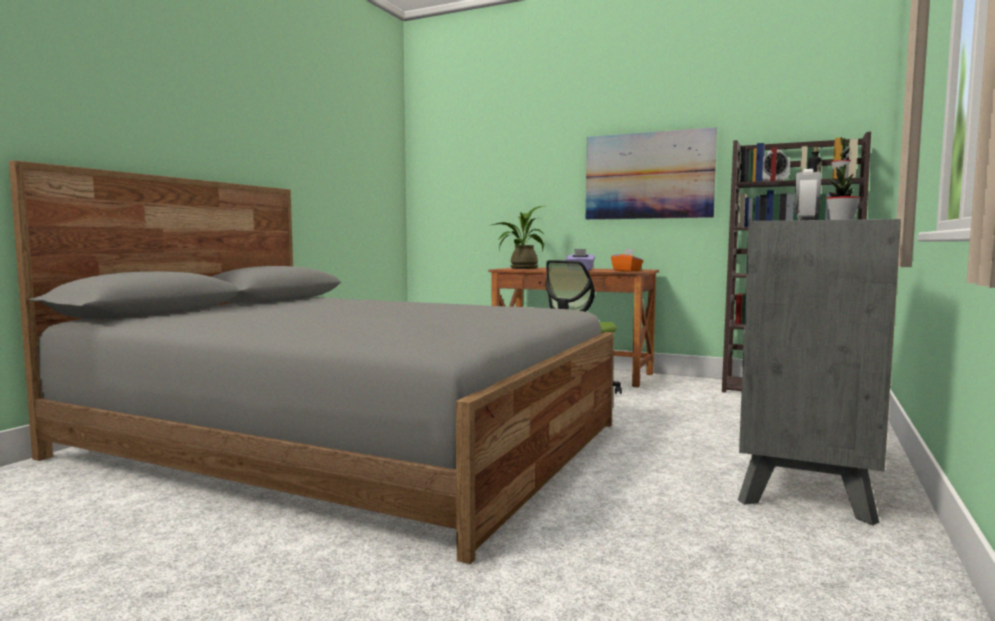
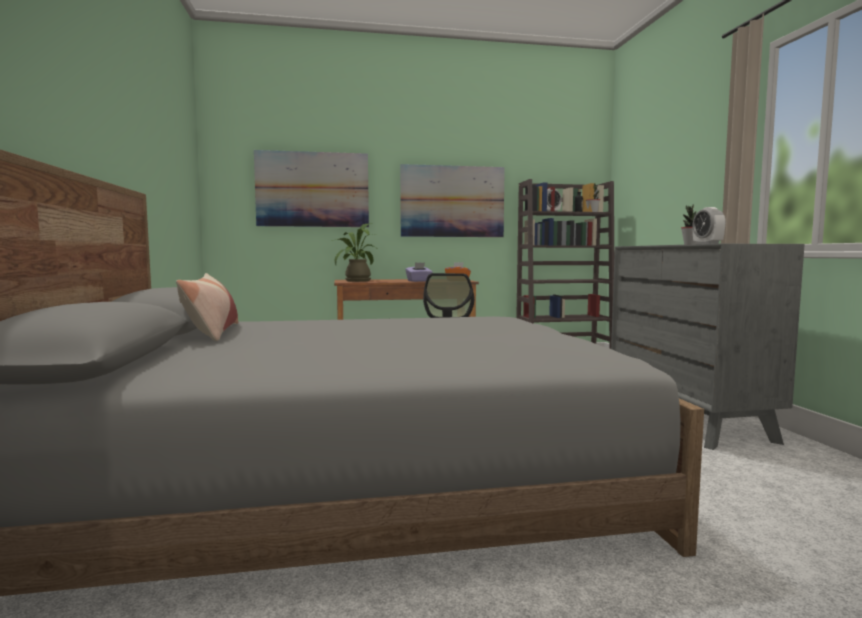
camera: 35 degrees left, 0 degrees up
(282, 303) = (212, 332): none -> pillow
(499, 172) = (312, 189): none -> picture

